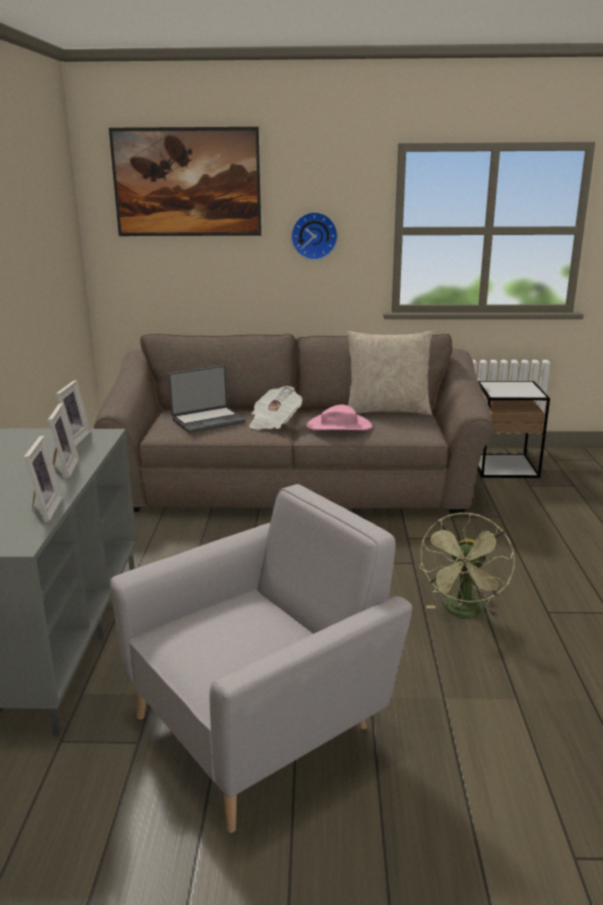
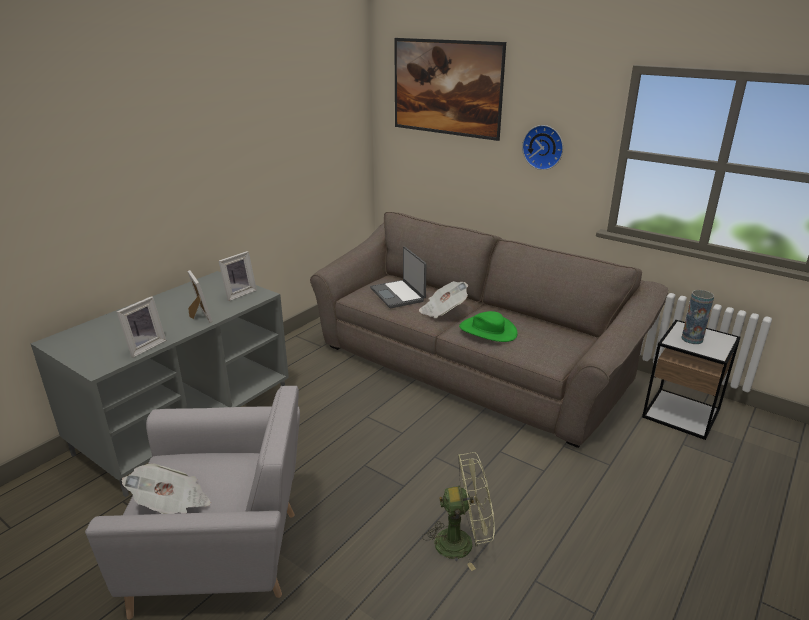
camera: 35 degrees right, 5 degrees up
(62, 468) = (199, 317): picture frame -> picture frame turned 60 degrees counterclockwise
(208, 421) = (398, 295): laptop -> laptop turned 60 degrees clockwise
(240, 659) = (172, 504): none -> newspaper
(339, 426) = (488, 330): pink hat -> green hat
(387, 410) = (552, 326): beige pillow -> none
(464, 612) = (462, 542): green fan -> green fan turned 150 degrees counterclockwise
(507, 389) = (692, 339): none -> vase

